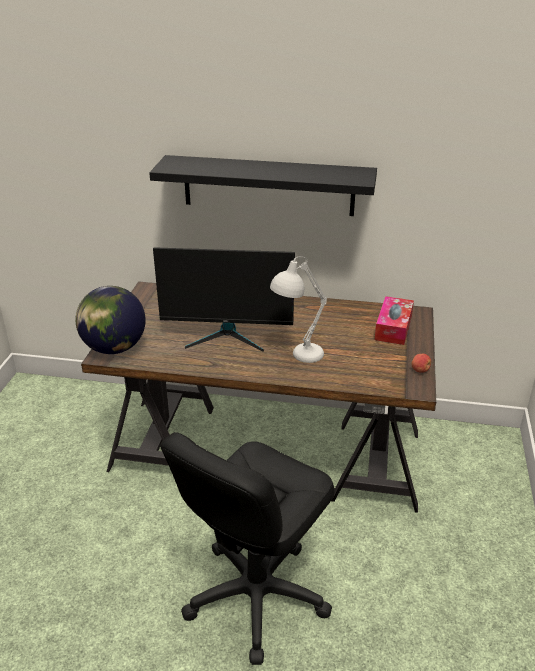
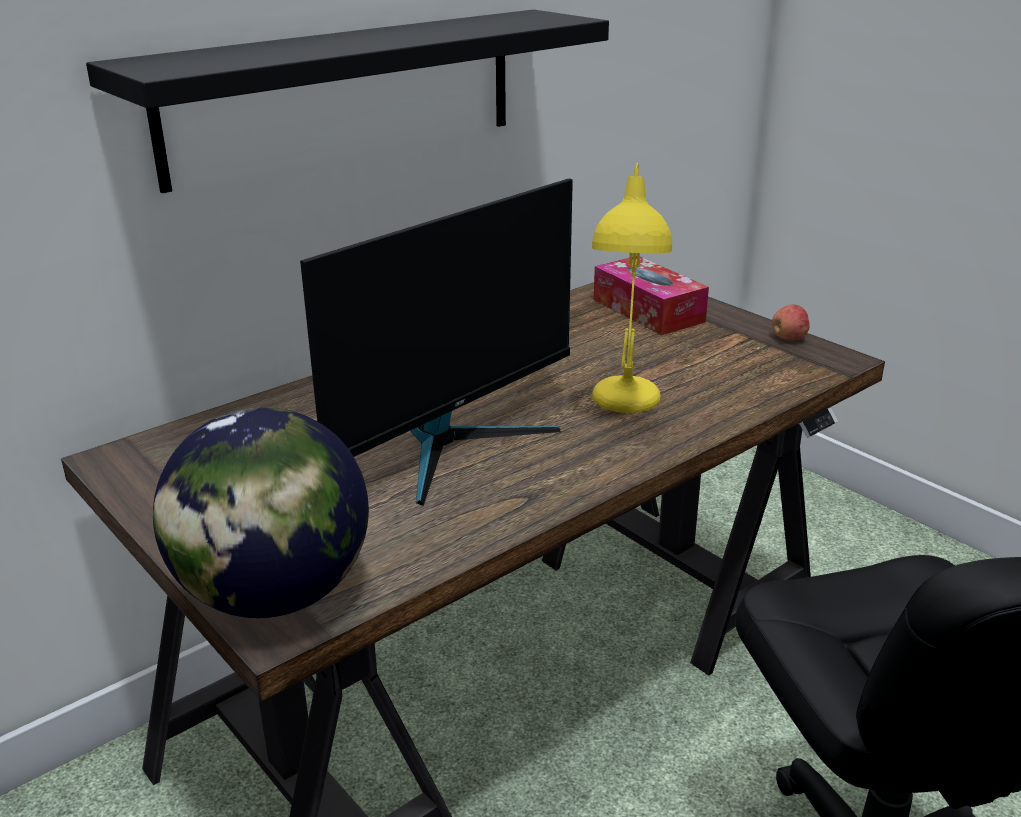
camera: 50 degrees left, 5 degrees down
(296, 357) = (623, 410): white table lamp -> yellow table lamp

